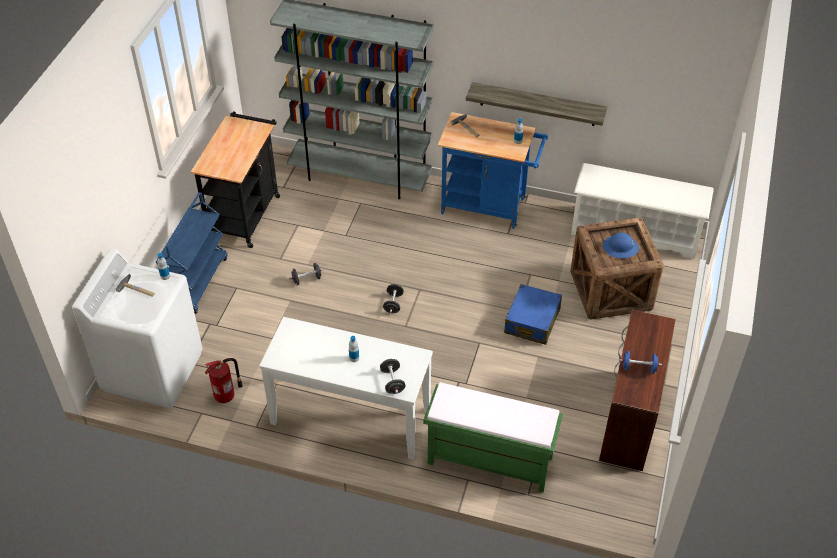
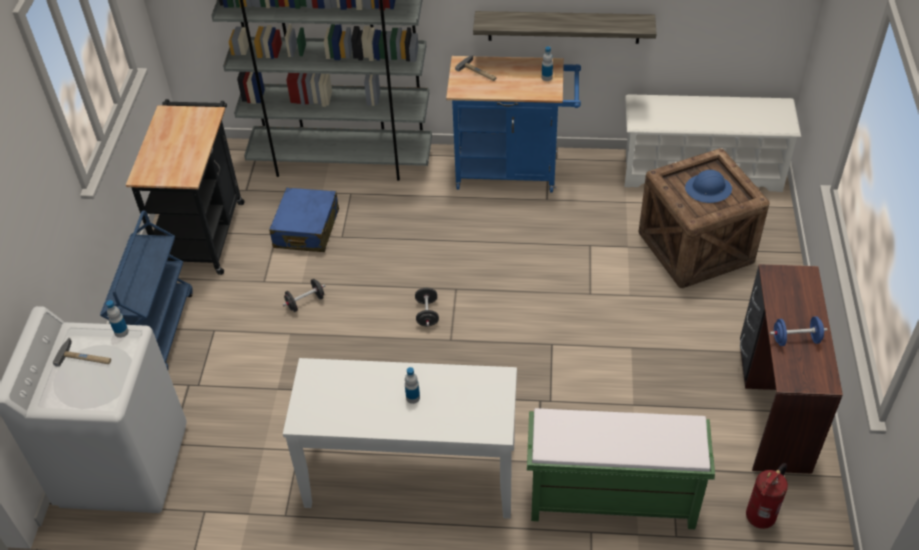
camera: 10 degrees left, 0 degrees up
(226, 395) = (233, 480): fire extinguisher -> fire extinguisher (761, 516)
(392, 382) = (475, 421): black dumbbell -> none
(532, 321) = (610, 304): blue suitcase -> blue suitcase (306, 229)

